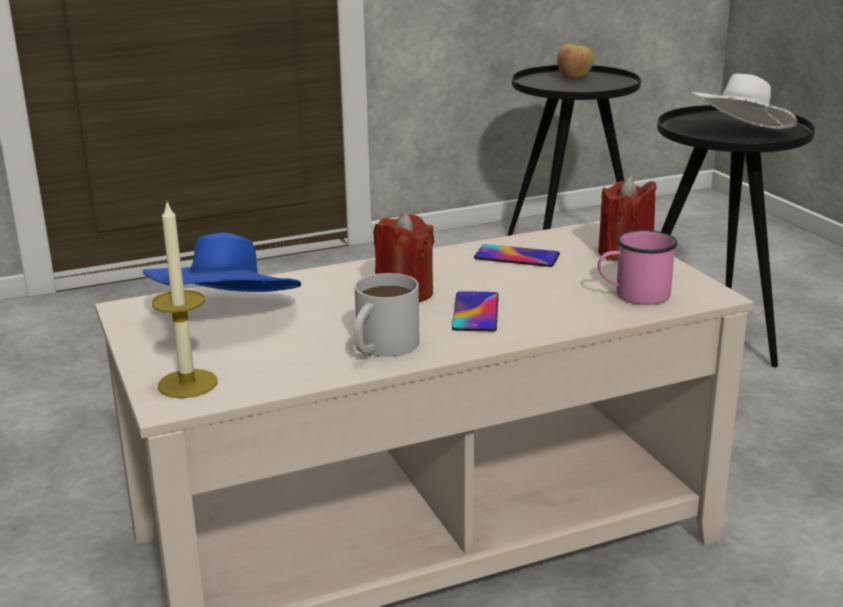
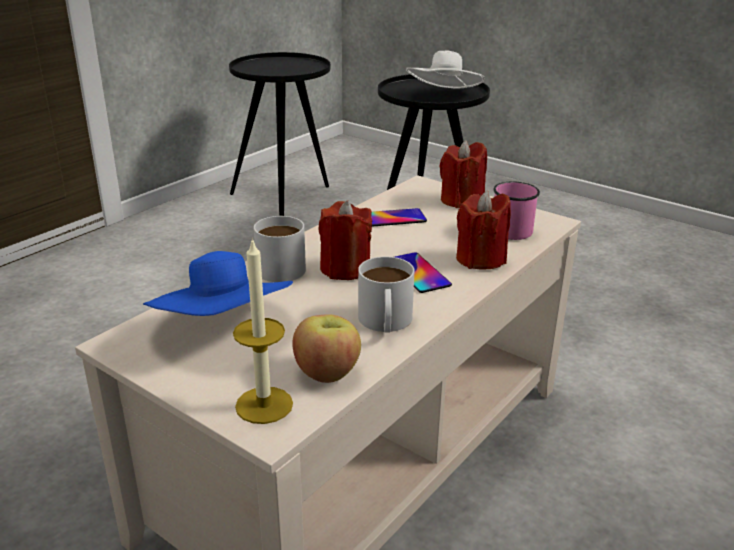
camera: 30 degrees left, 5 degrees up
(348, 278) = (285, 265): none -> white mug
(565, 314) = (480, 259): none -> red candle
(574, 77) = (273, 63): apple -> apple (327, 372)

